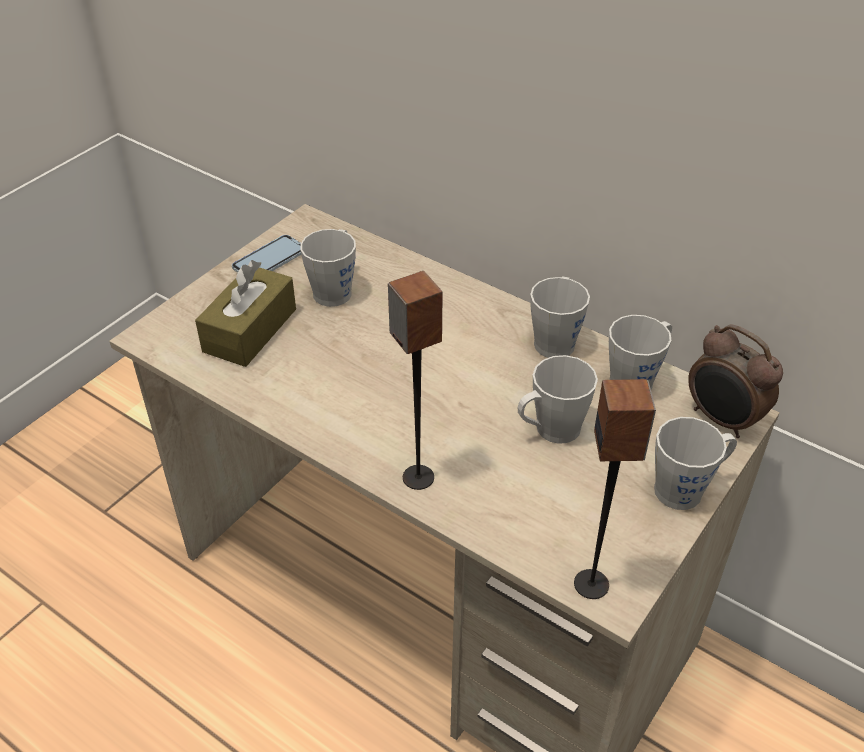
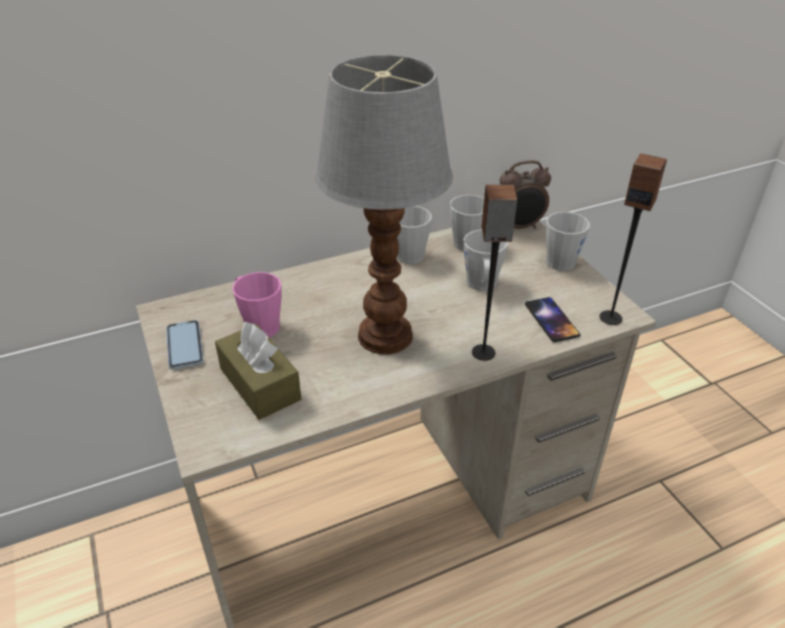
camera: 60 degrees left, 5 degrees down
(335, 289) = (259, 324): grey mug -> pink mug
(384, 386) = (385, 337): none -> table lamp
(534, 521) = (551, 320): none -> phone

